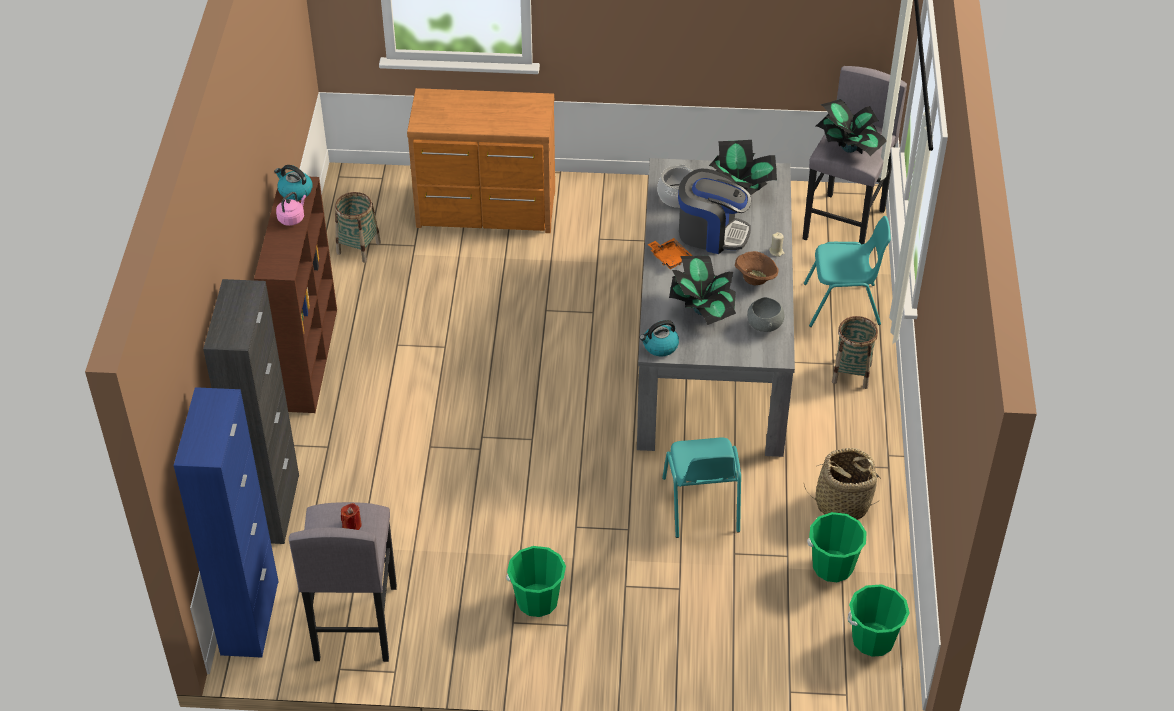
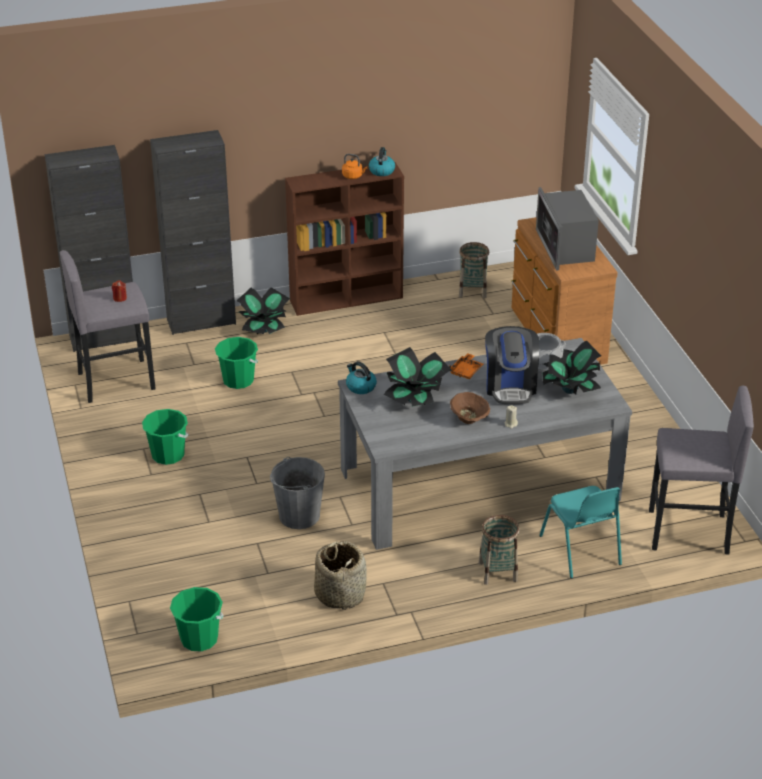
camera: 70 degrees right, 10 degrees down
(250, 617) = (104, 338): blue cabinet -> black cabinet
(292, 218) = (353, 176): pink kettle -> orange kettle
(486, 114) = (565, 247): none -> microwave
(701, 506) = (298, 515): turquoise chair -> grey bucket
(765, 325) = (416, 434): grey bowl -> none
(832, 566) = (268, 601): green bucket -> green bucket (238, 380)
(848, 147) = (684, 442): potted plant -> potted plant (264, 329)

